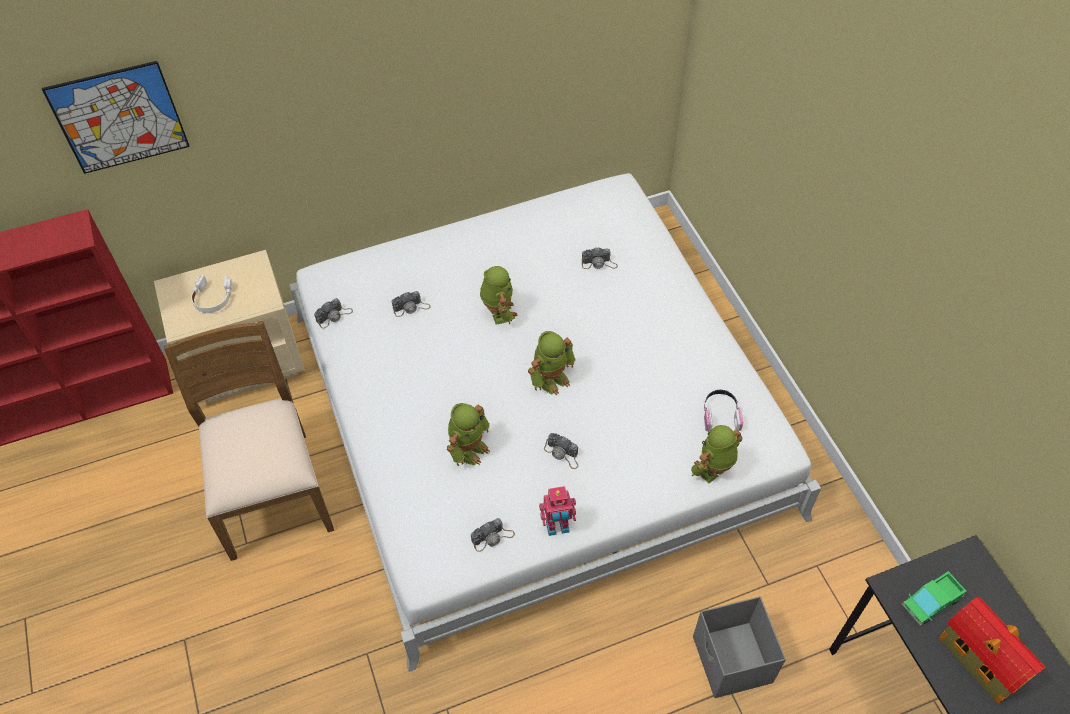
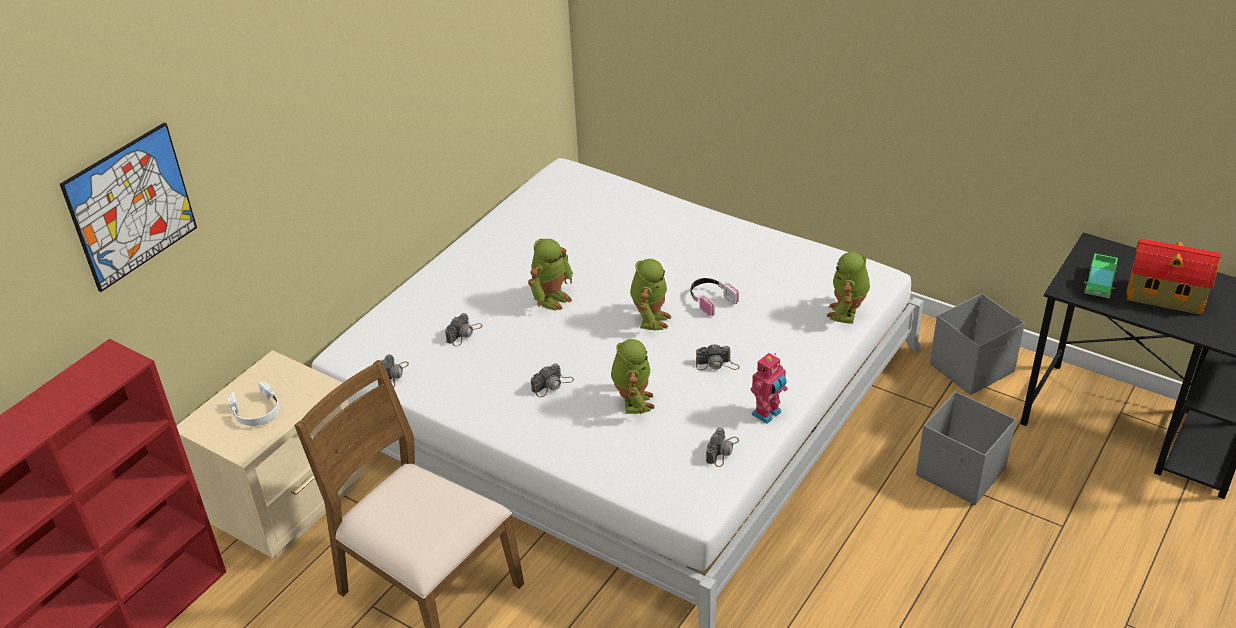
camera: 35 degrees left, 15 degrees down
(498, 313) = (552, 298): toy robot -> toy robot turned 90 degrees clockwise
(599, 263) = (604, 225): camera -> camera (552, 385)
(720, 414) = (812, 276): headphones -> headphones (710, 300)
(840, 568) = (973, 368): none -> grey storage box

